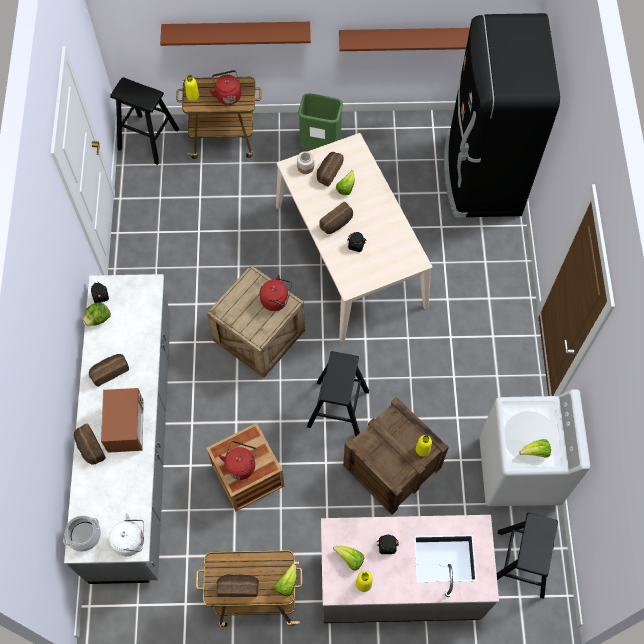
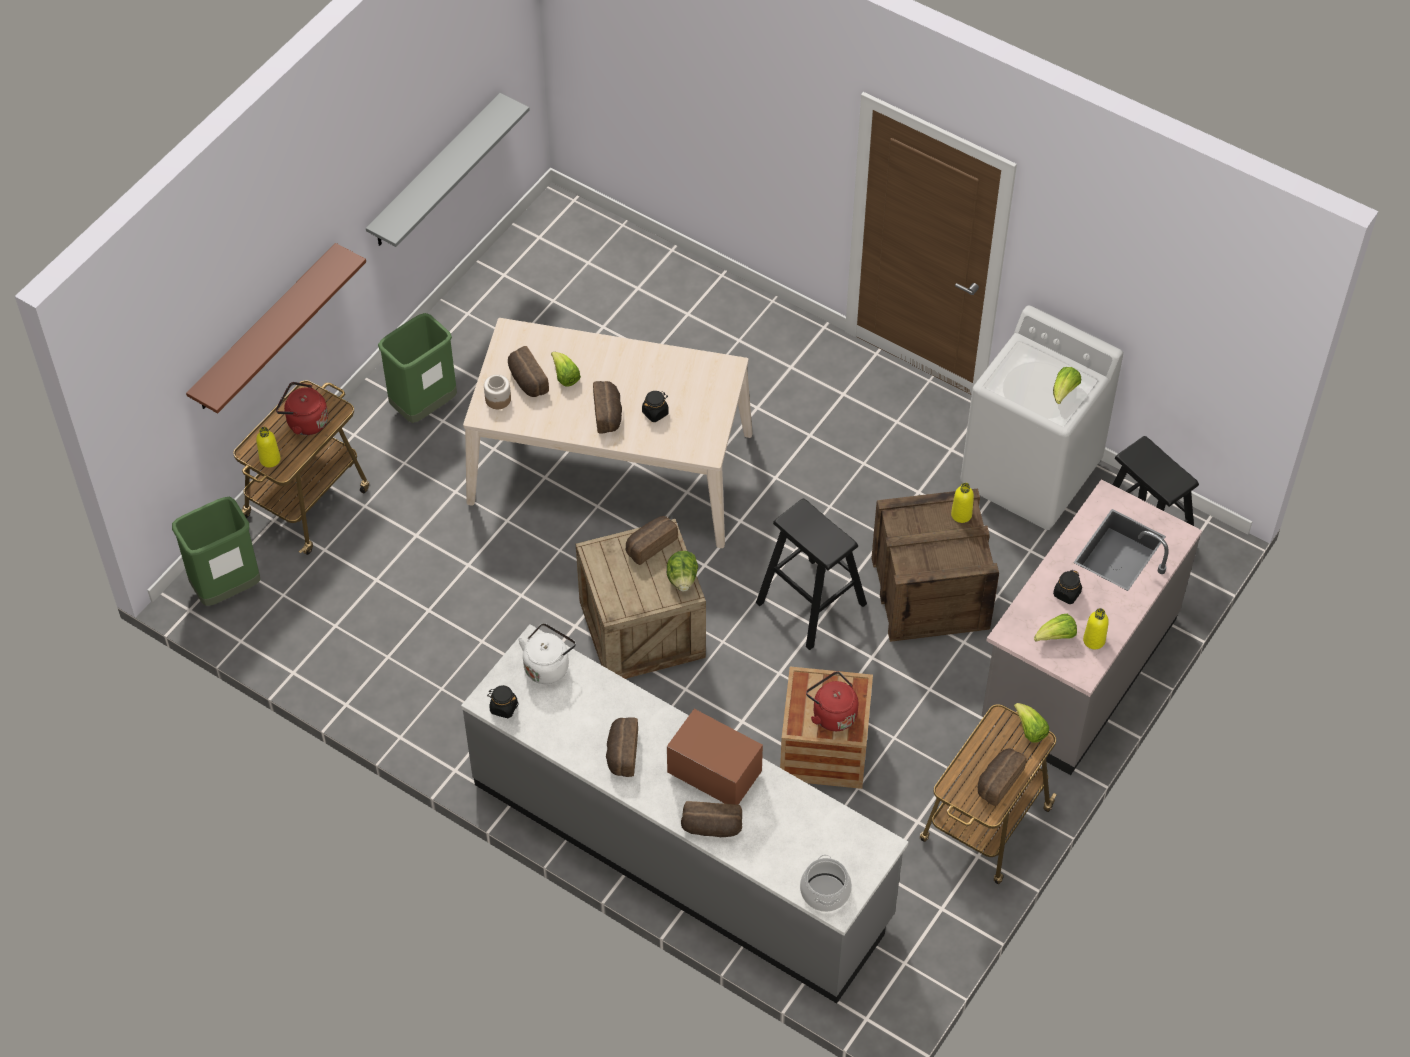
camera: 55 degrees left, 10 degrees down
(98, 319) = (535, 727): lettuce -> lettuce (682, 579)
(131, 541) = (869, 845): white kettle -> white kettle (548, 665)
(148, 139) = (227, 589): black stool -> green trash can
(276, 300) = (650, 544): red kettle -> bread
(411, 37) = (435, 172): brown shelf -> grey shelf
(481, 175) = (618, 270): black fridge -> none

